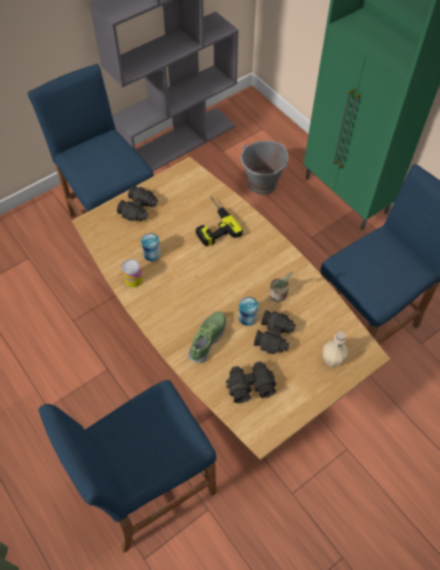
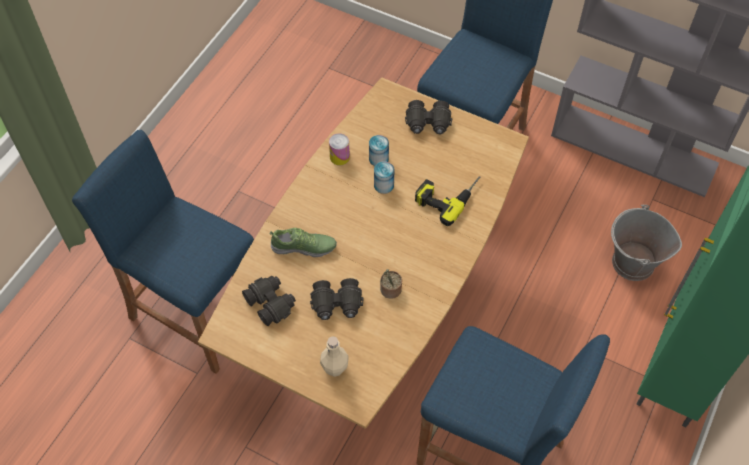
camera: 65 degrees right, 0 degrees up
(247, 317) = (347, 272): can -> can (383, 185)

